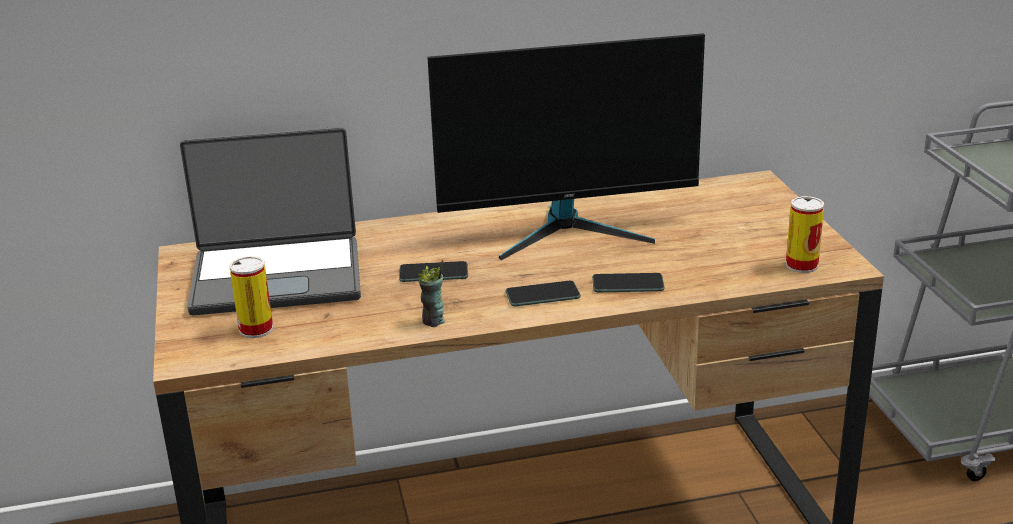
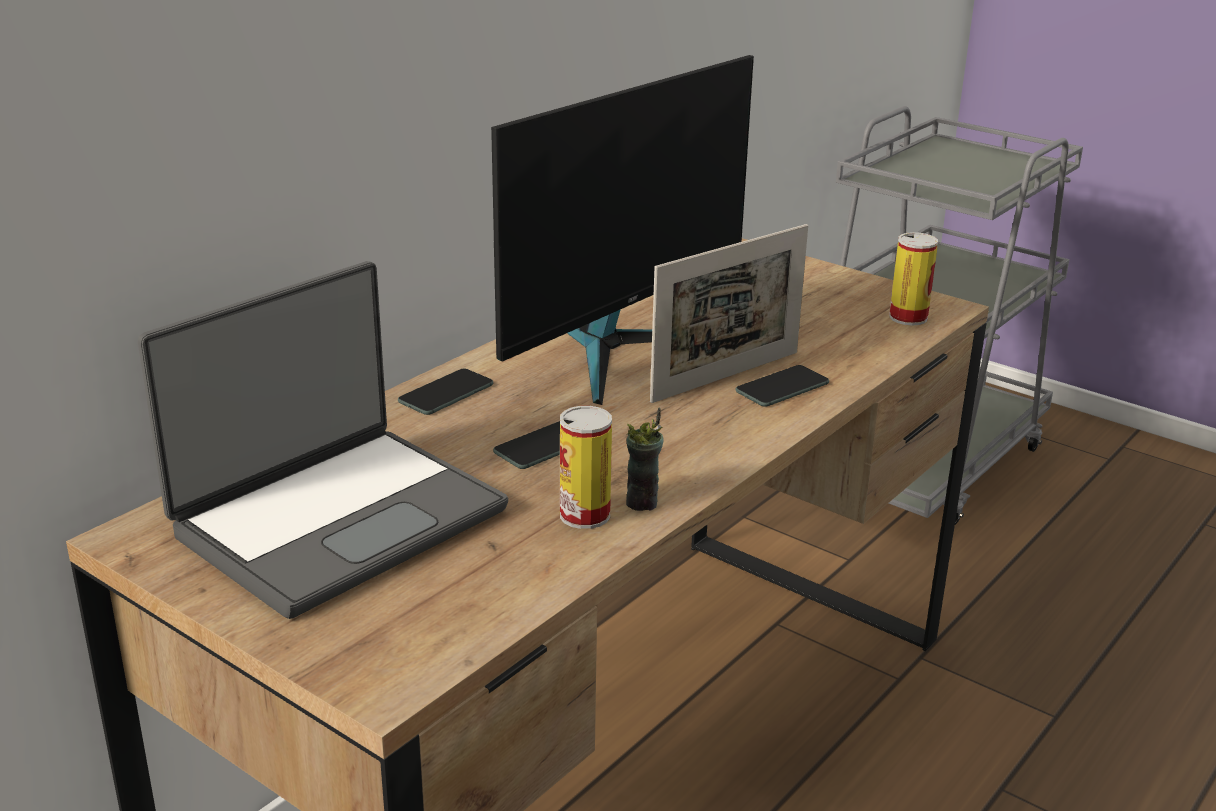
camera: 40 degrees left, 0 degrees up
(256, 329) = (423, 600): can -> can (584, 515)
(542, 295) = (714, 428): phone -> phone (446, 393)
(603, 266) = (726, 376): none -> picture frame

